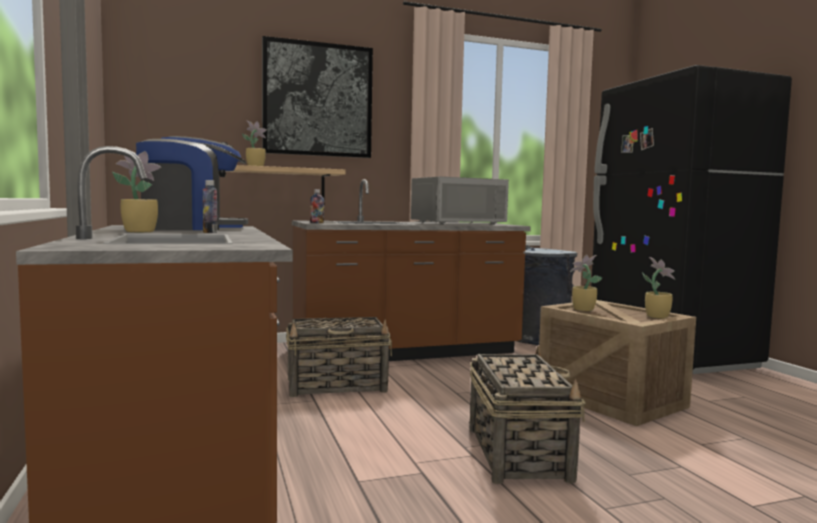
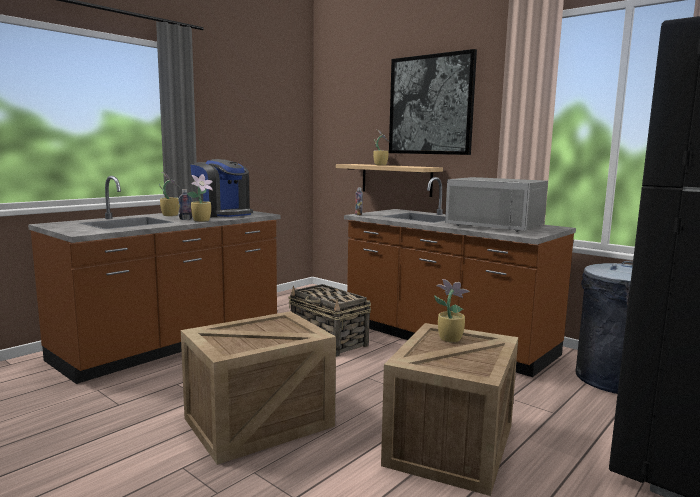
camera: 60 degrees right, 5 degrees up
(517, 453) = (260, 421): basket -> crate
(657, 316) = (474, 370): potted plant -> potted plant (202, 220)

